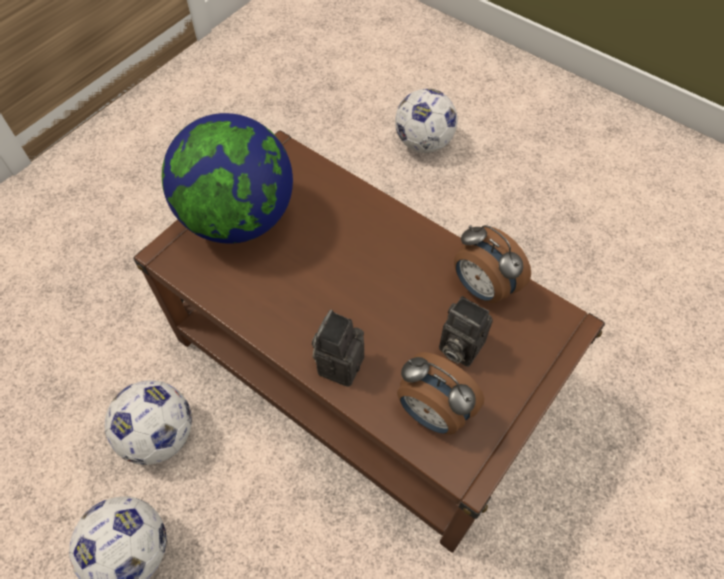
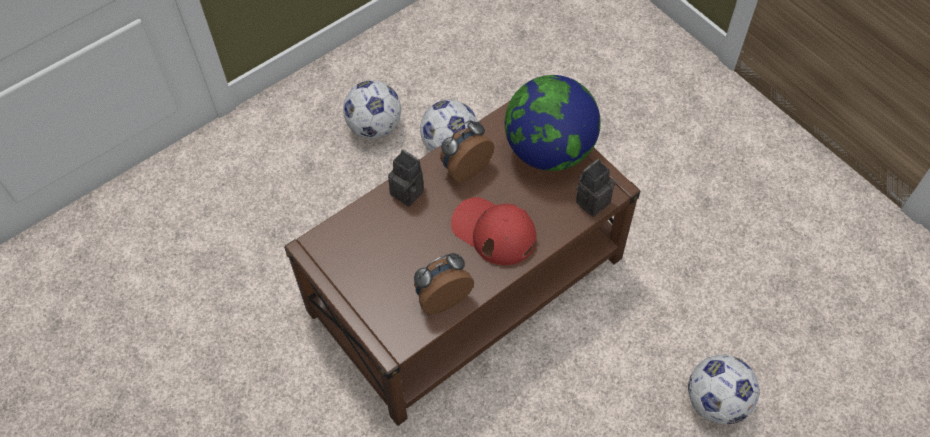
camera: 105 degrees right, 0 degrees up
(373, 253) = (493, 231): none -> red cap
(432, 412) = (356, 238): alarm clock -> alarm clock (465, 168)
(458, 346) = (398, 266): camera -> camera (592, 200)

